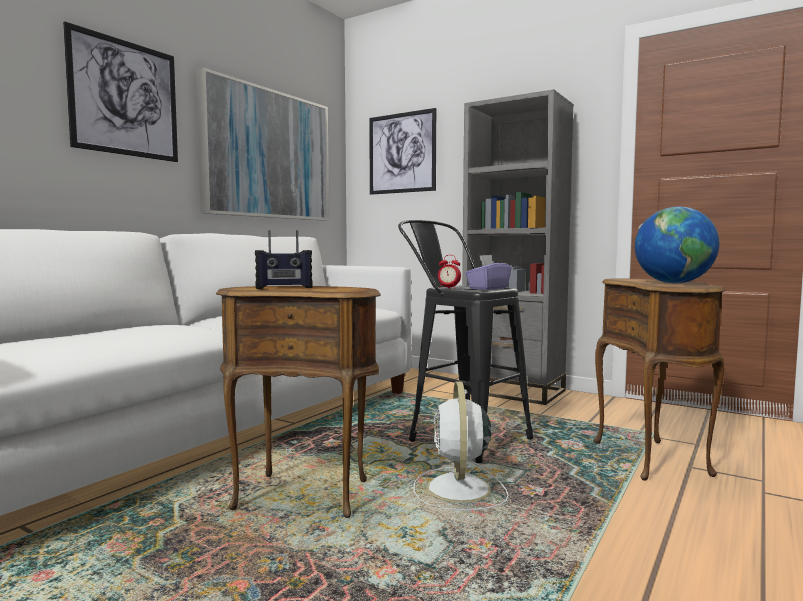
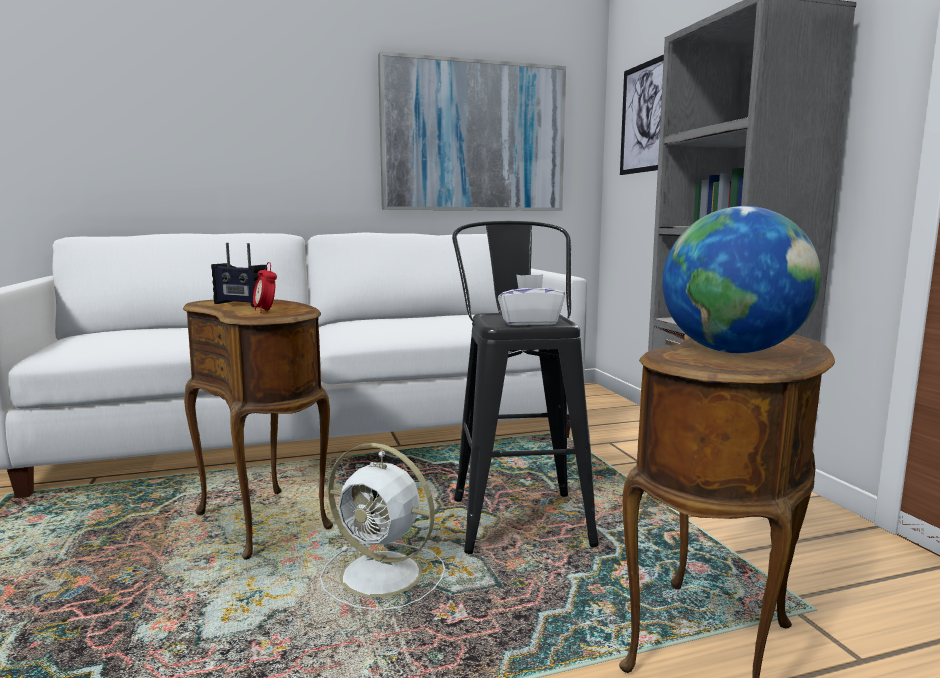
camera: 40 degrees right, 5 degrees up
(125, 98) = (296, 100): picture -> none
(448, 288) = (492, 316): alarm clock -> alarm clock (265, 311)
(459, 490) = (384, 575): white fan -> white fan turned 105 degrees counterclockwise
(488, 288) = (529, 323): purple tissue box -> white tissue box

